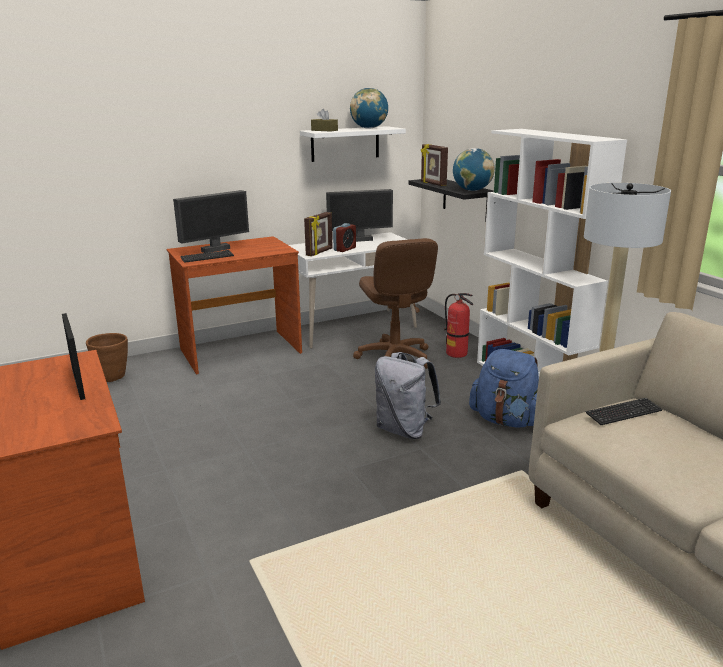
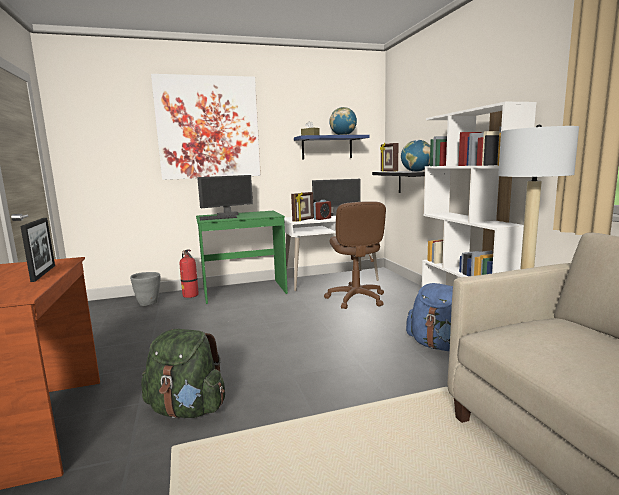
camera: 10 degrees right, 10 degrees down
(113, 377) = (148, 303): brown planter -> grey planter
(179, 121) = (208, 128): none -> picture
(240, 351) = (244, 291): brown desk -> green desk
(245, 519) = (187, 409): none -> green backpack
(345, 144) = (327, 147): white shelf -> blue shelf
(404, 430) = (348, 348): grey backpack -> none
(457, 354) = (406, 298): fire extinguisher -> fire extinguisher (191, 295)
(623, 413) = (541, 326): keyboard -> none

